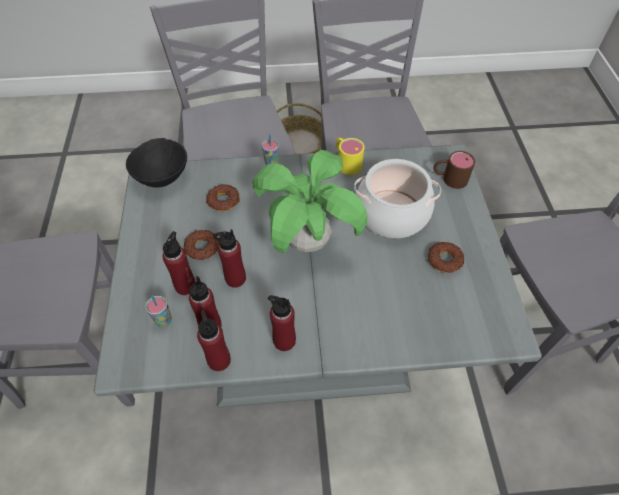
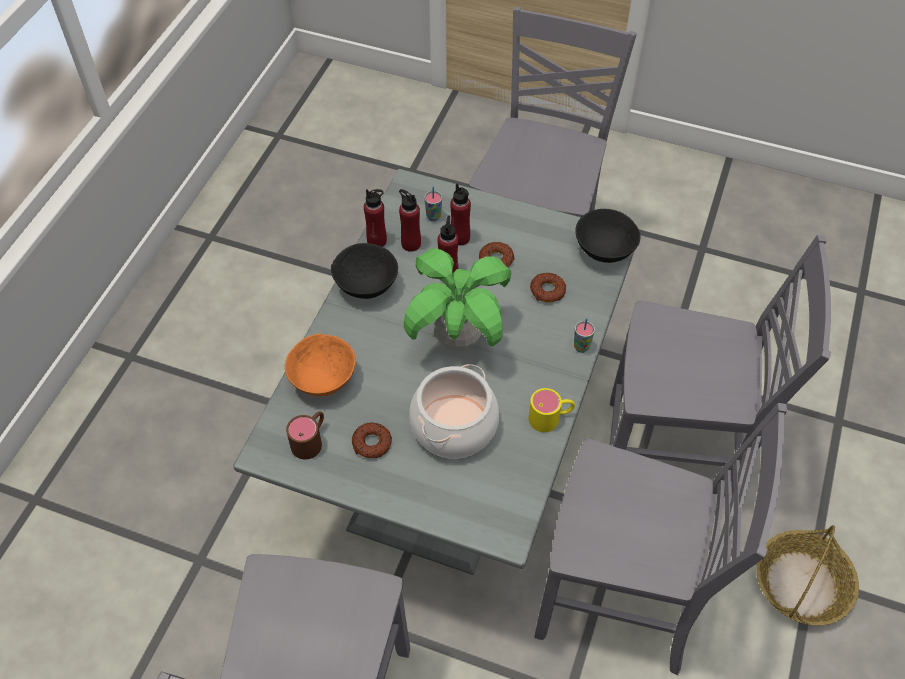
camera: 115 degrees right, 0 degrees up
(284, 340) = (367, 286): red bottle -> black bowl
(412, 324) = (324, 381): none -> orange bowl
(449, 178) = (474, 511): brown mug -> brown mug (311, 440)

